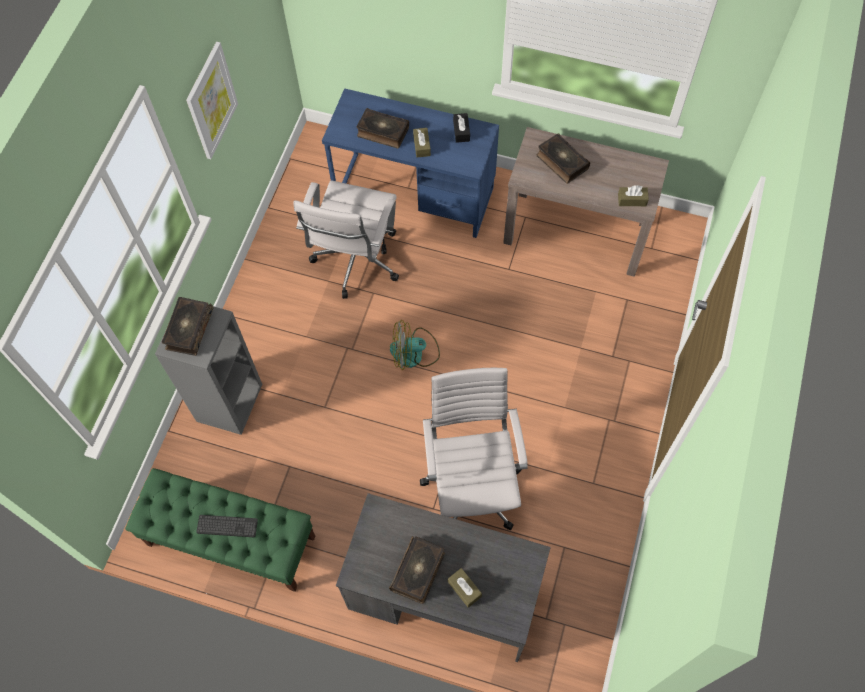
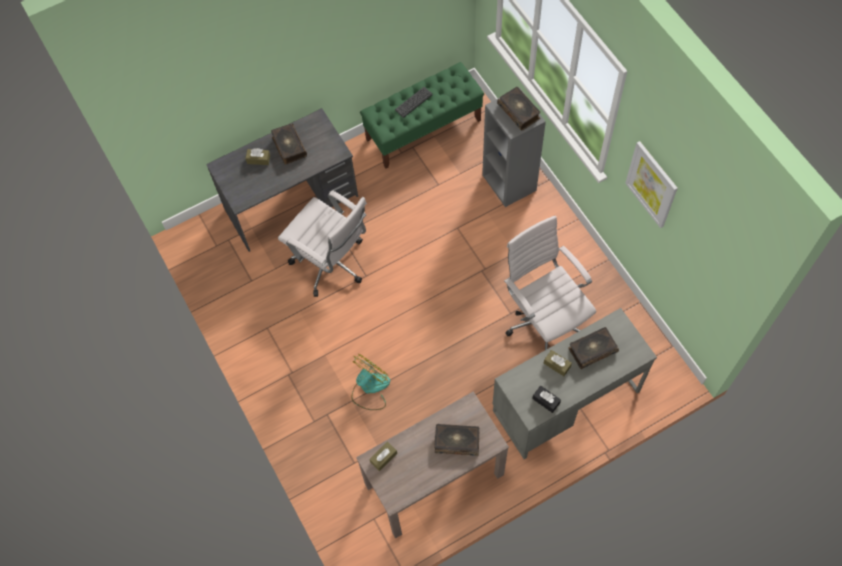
camera: 135 degrees right, 0 degrees up
(414, 195) = (565, 401): blue desk -> grey desk
(414, 353) = (444, 302): fan -> fan (370, 388)

